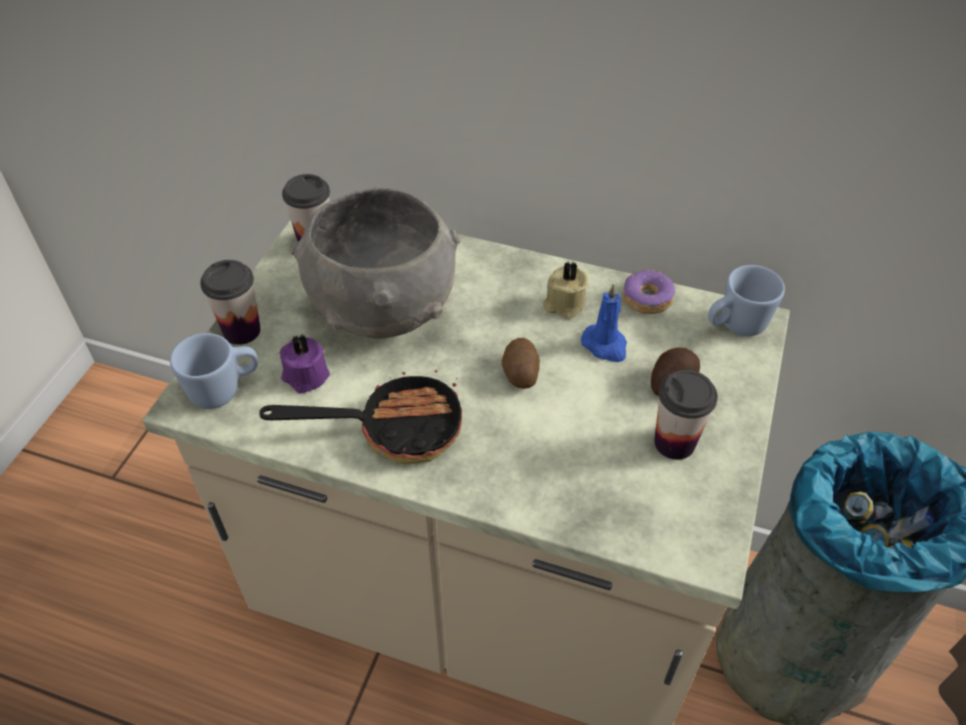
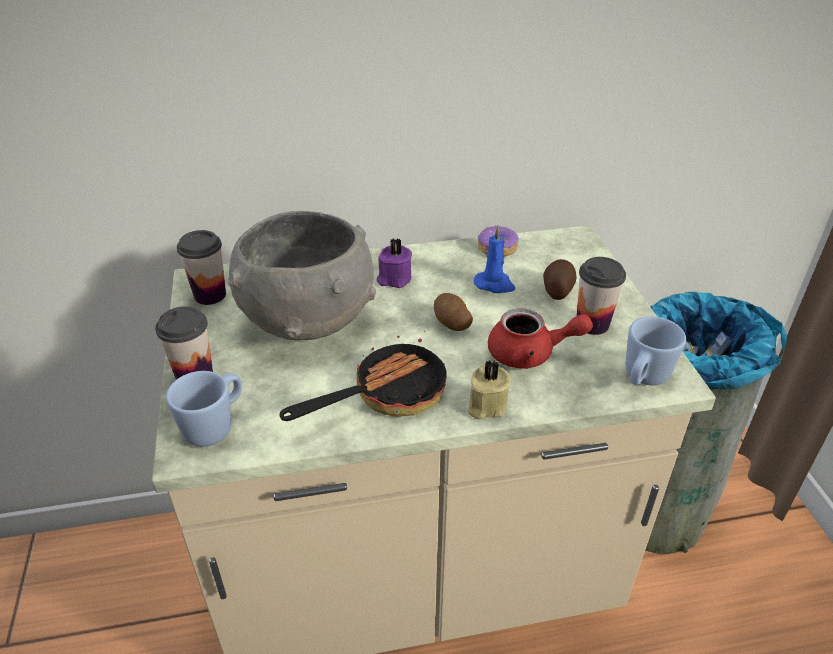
camera: 30 degrees left, 10 degrees down
(305, 376) = (281, 388): purple candle -> purple candle (394, 279)
(564, 304) = (443, 270): beige candle -> beige candle (486, 405)
(573, 448) = (530, 354): none -> red teapot
(735, 326) = (567, 244): blue mug -> blue mug (643, 379)

